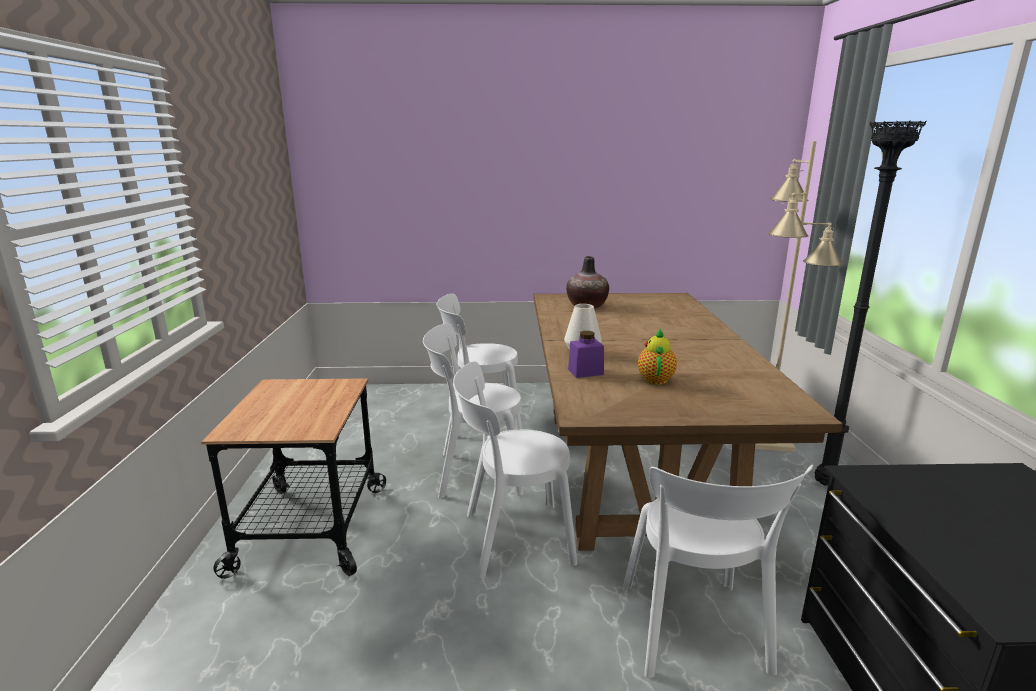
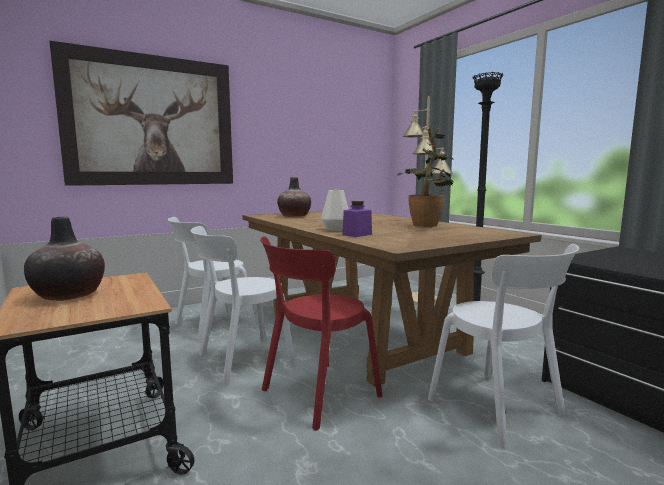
camera: 30 degrees left, 10 degrees down
(286, 401) = (69, 295): none -> vase
(445, 176) = (152, 121): none -> picture
(512, 538) = (316, 394): white chair -> red chair
(655, 379) = (408, 232): teapot -> none
(711, 364) = (426, 226): none -> potted plant

